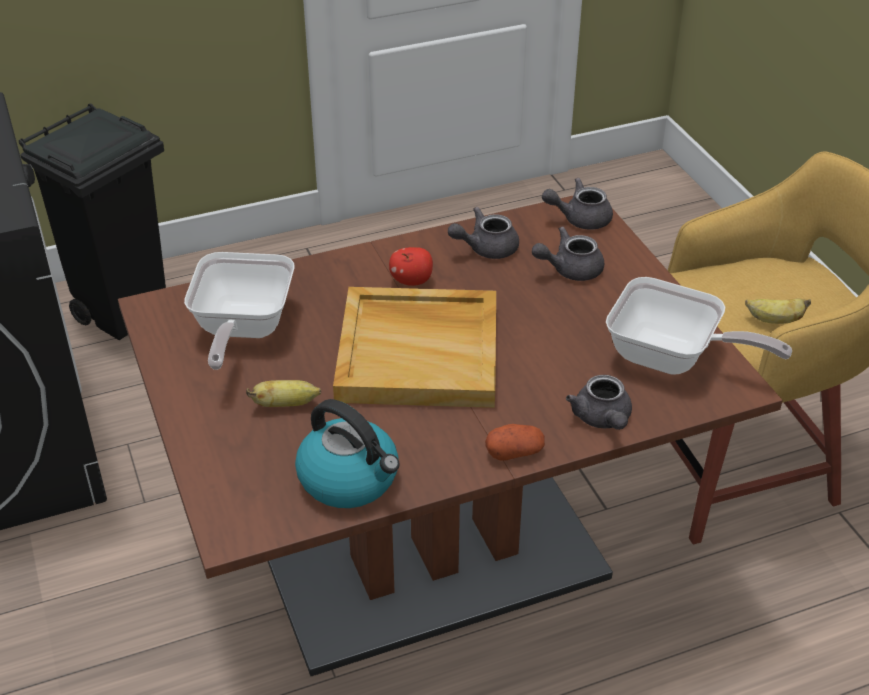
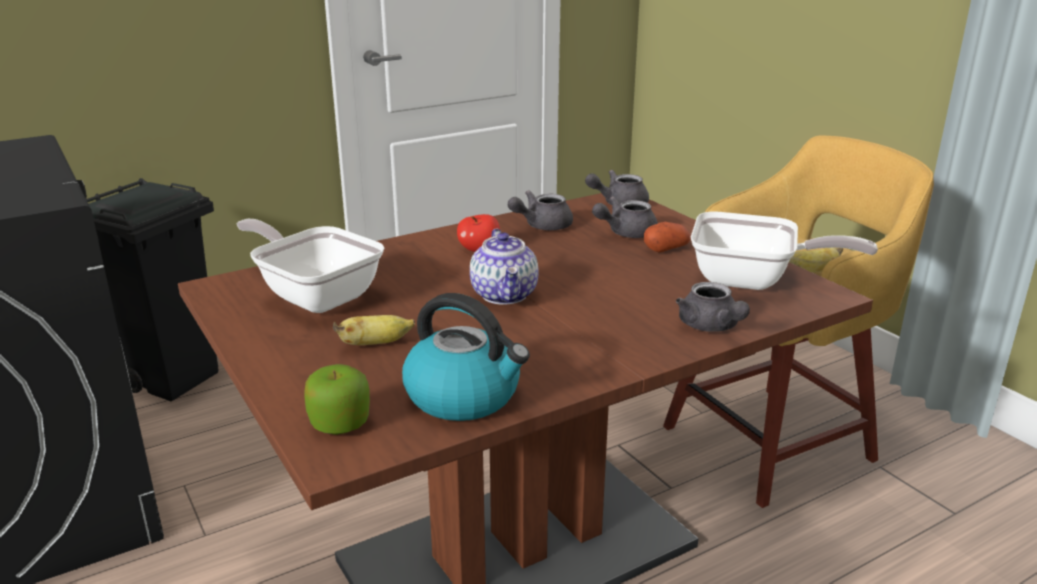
camera: 10 degrees left, 15 degrees down
(240, 497) = (340, 423): none -> apple
(241, 330) = (314, 294): frying pan -> frying pan turned 135 degrees clockwise
(420, 351) = (505, 295): beige tray -> teapot
(514, 452) = (634, 358): potato -> potato (666, 249)

